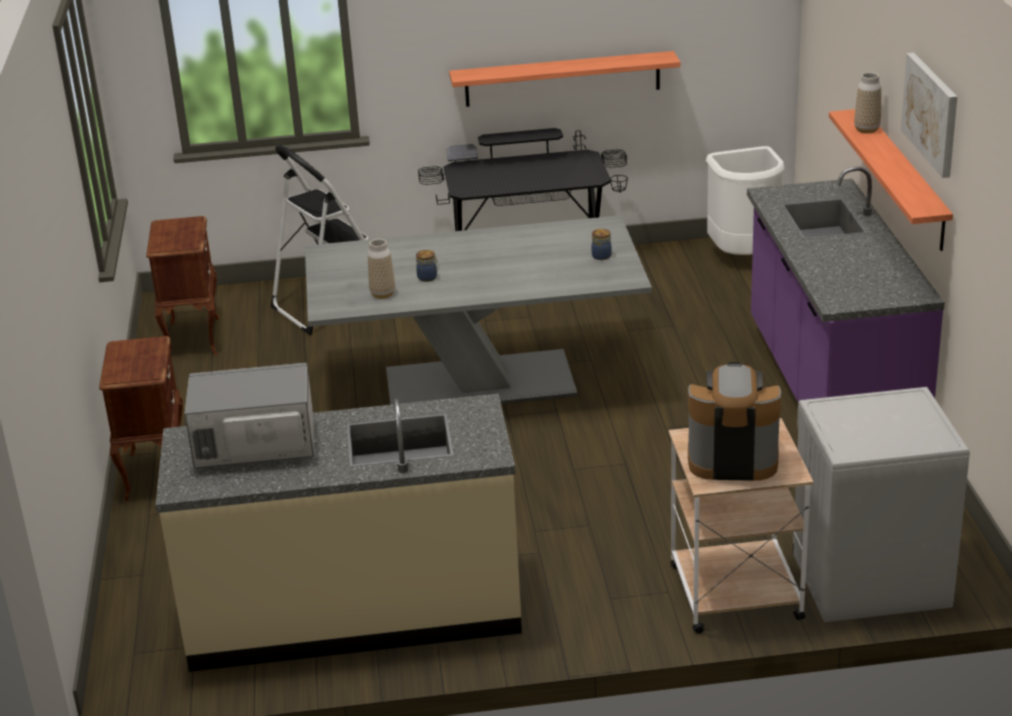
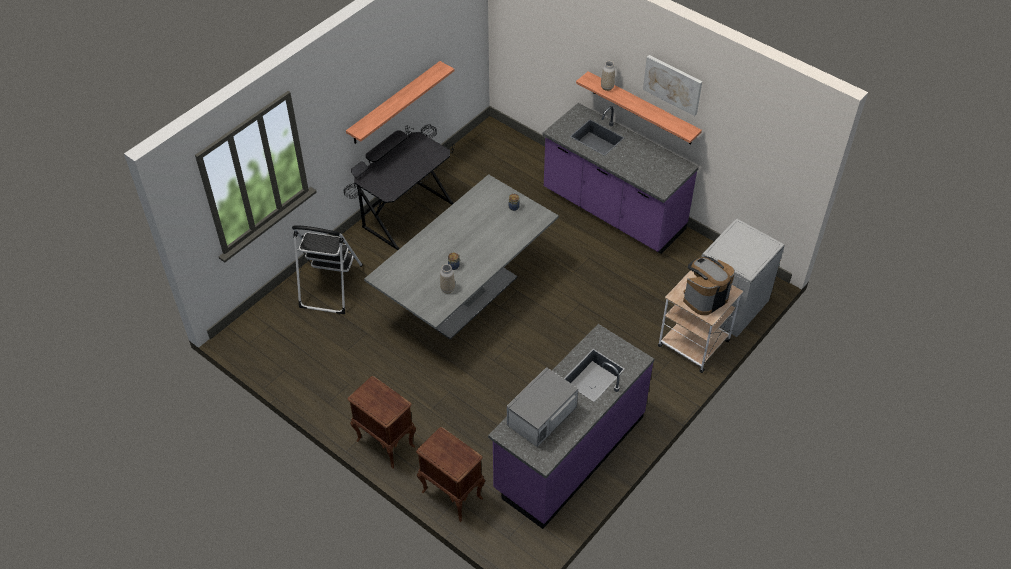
camera: 45 degrees left, 20 degrees up
(193, 338) = (286, 352): brown nightstand -> brown nightstand (451, 495)
(353, 611) = (568, 453): beige counter -> purple counter
(744, 257) = (489, 146): white trash can -> none

